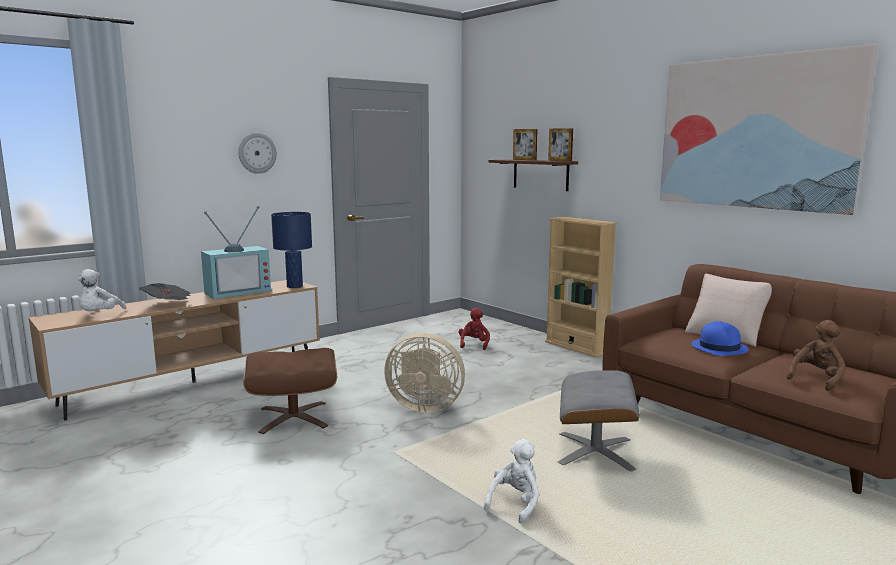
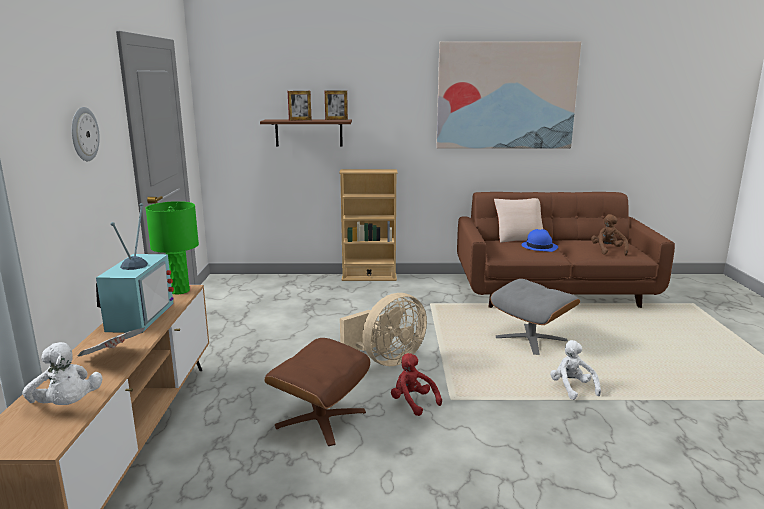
camera: 50 degrees left, 5 degrees up
(295, 286) = (180, 291): blue table lamp -> green table lamp
(474, 344) = (300, 300): red plush toy -> red plush toy (413, 402)

